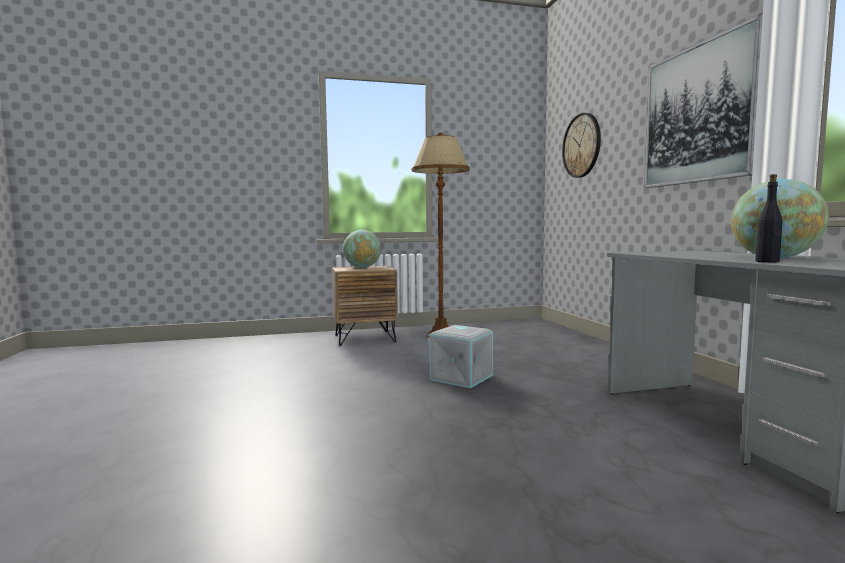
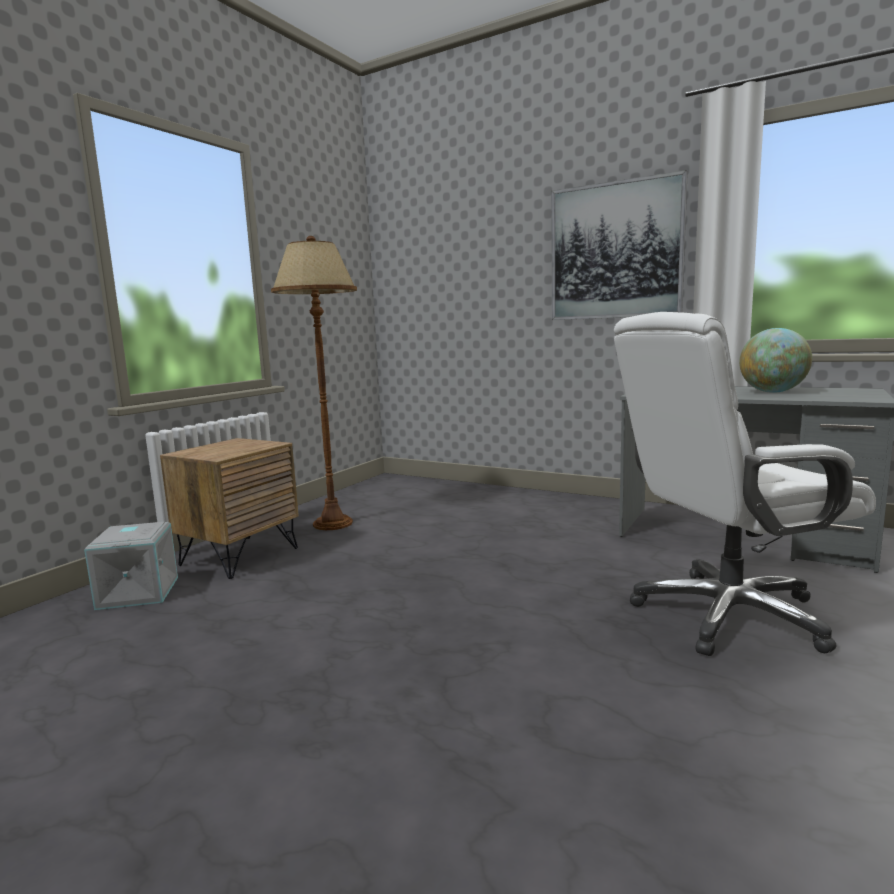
camera: 45 degrees left, 5 degrees up
(362, 267) = (219, 447): globe -> none
(460, 377) = (481, 566): grey storage box -> grey storage box (137, 592)
(547, 462) = (727, 615): none -> white office chair
(581, 145) = (444, 265): wall clock -> none
(767, 261) = (805, 398): black bottle -> none

